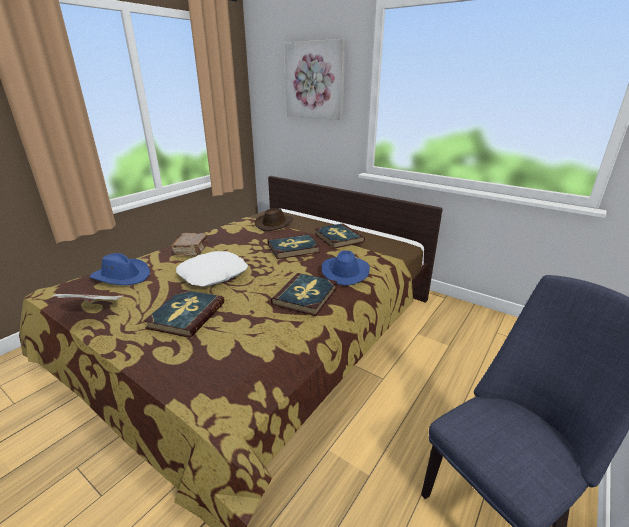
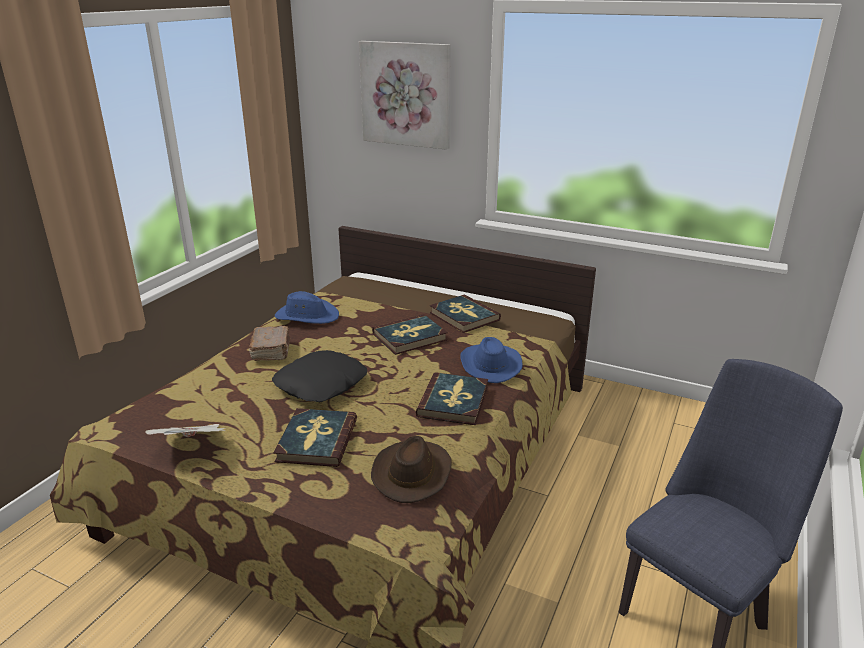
camera: 10 degrees left, 0 degrees up
(122, 276) = (196, 397): blue hat -> blue hat (307, 316)
(213, 275) = (321, 384): white pillow -> black pillow
(274, 224) = (367, 301): brown hat -> brown hat (412, 472)

